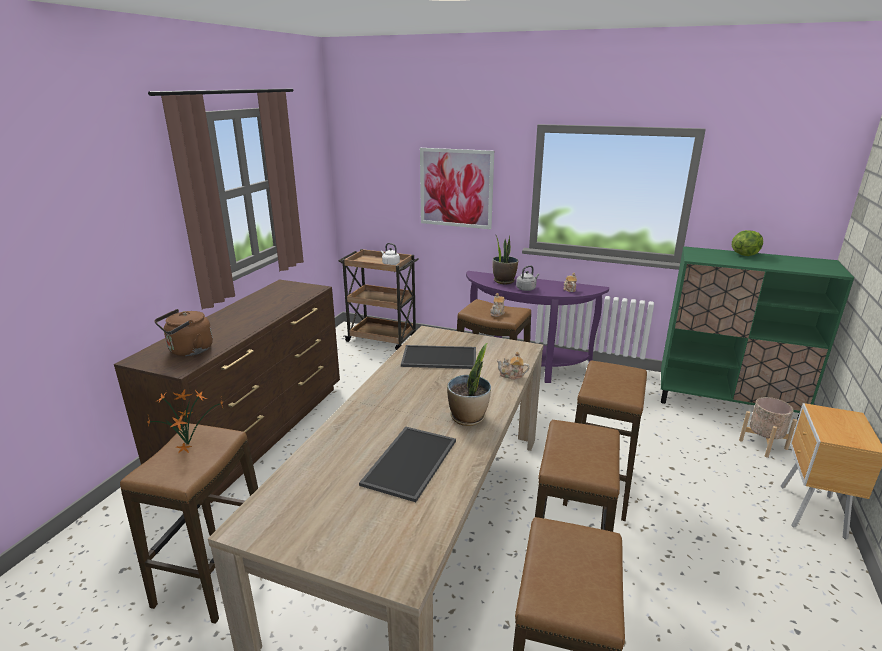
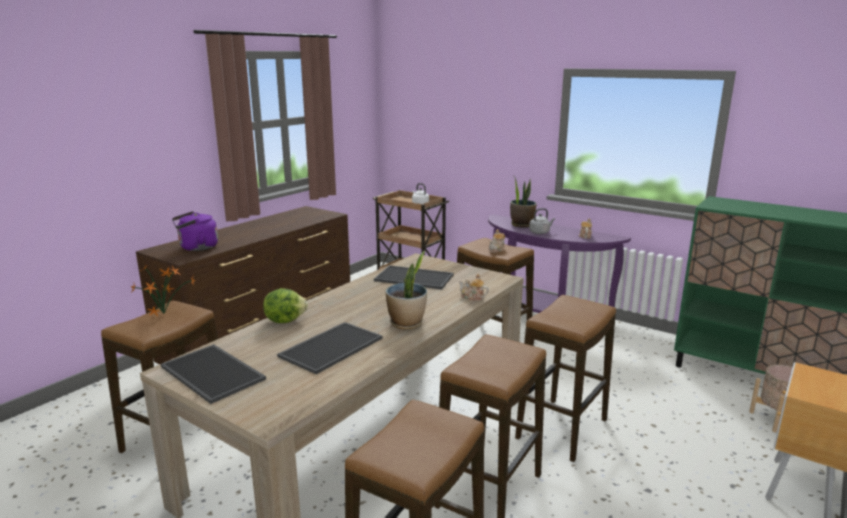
camera: 15 degrees right, 5 degrees down
(188, 351) = (196, 248): brown kettle -> purple kettle
(300, 521) = (214, 372): none -> tray
(456, 188) = (486, 132): picture -> none
(744, 254) = (773, 206): lettuce -> lettuce (285, 320)

